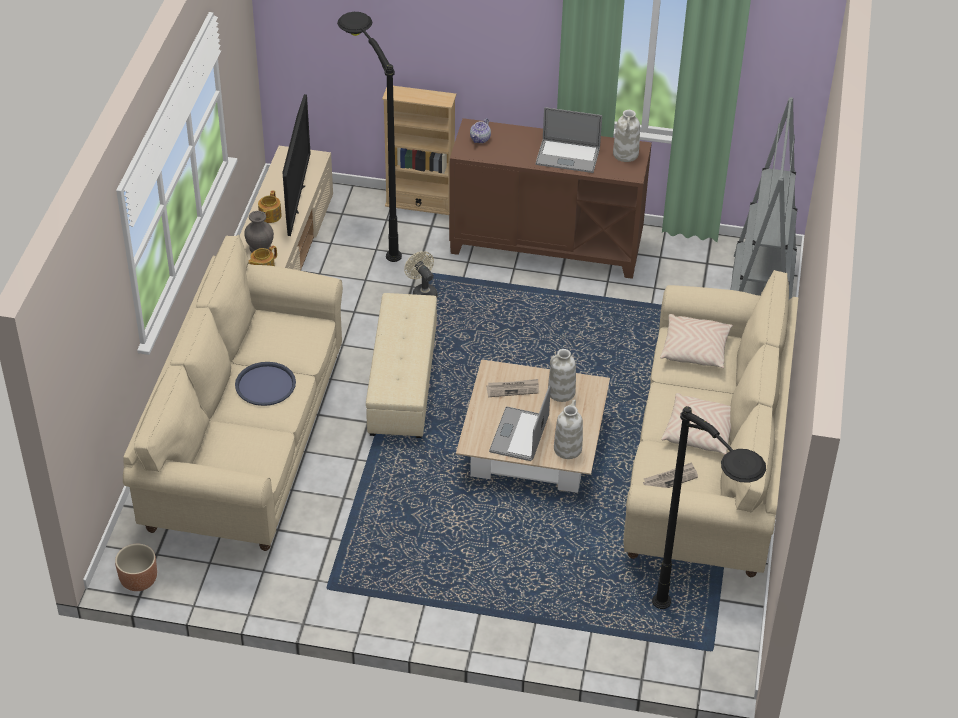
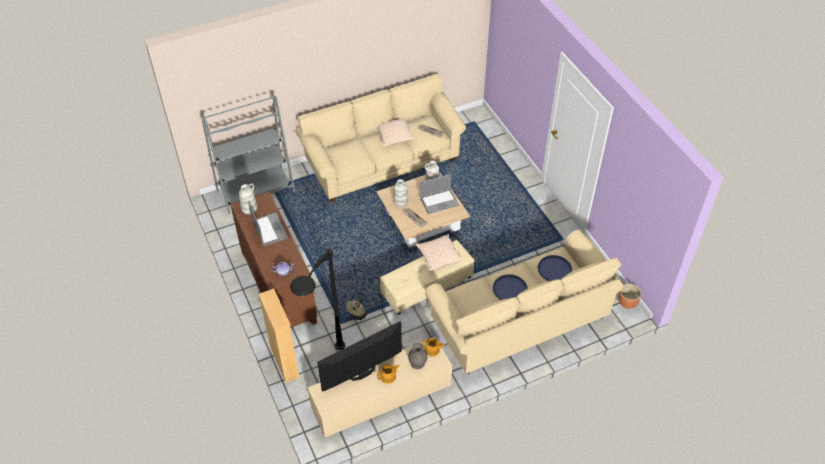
camera: 125 degrees left, 5 degrees up
(242, 448) = (554, 269): none -> blue tray
(695, 350) = (346, 157): beige pillow -> beige pillow (438, 256)
(696, 644) = (475, 126): black floor lamp -> none

